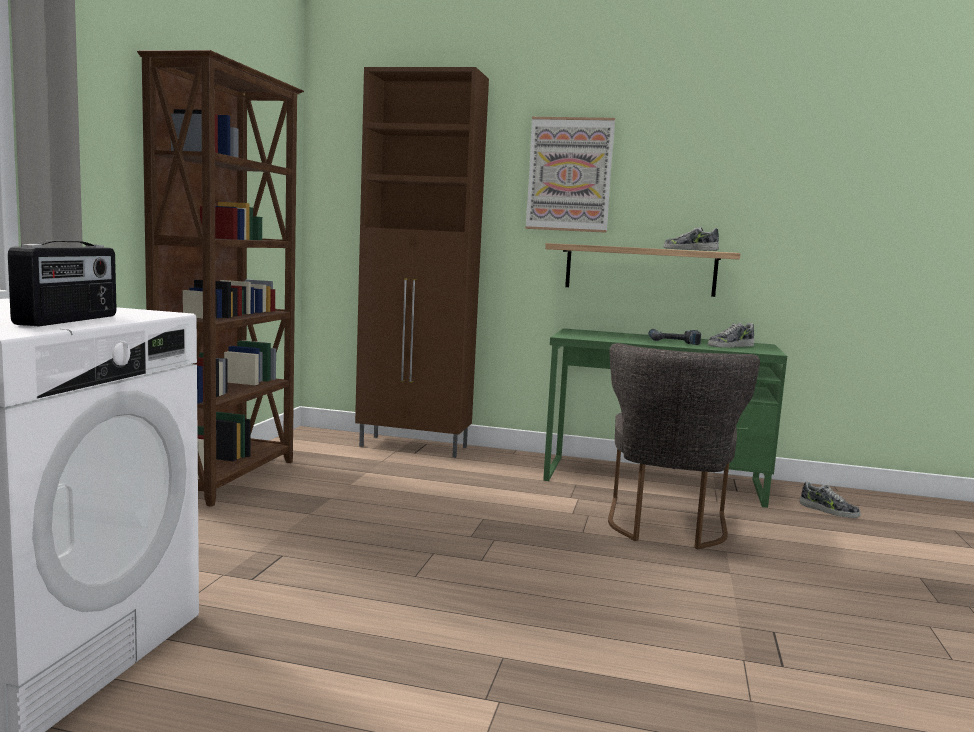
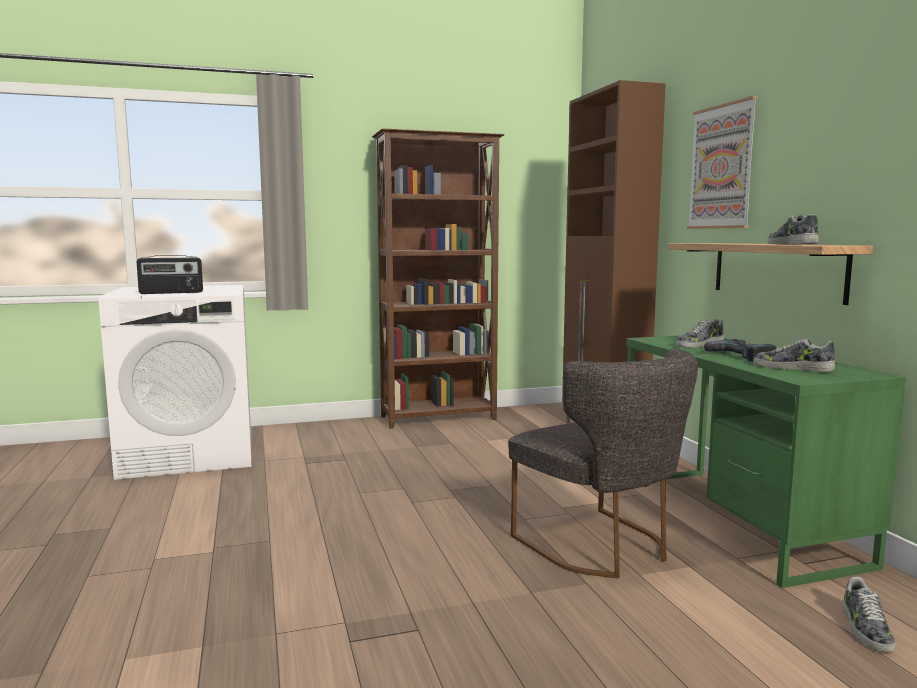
camera: 60 degrees right, 0 degrees up
(614, 337) = (699, 345): none -> shoe
(666, 527) = (602, 547): grey chair -> grey chair turned 105 degrees counterclockwise

